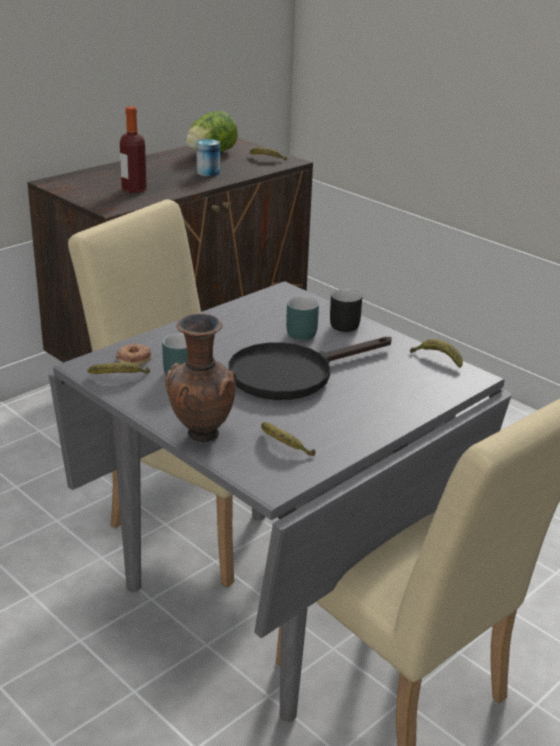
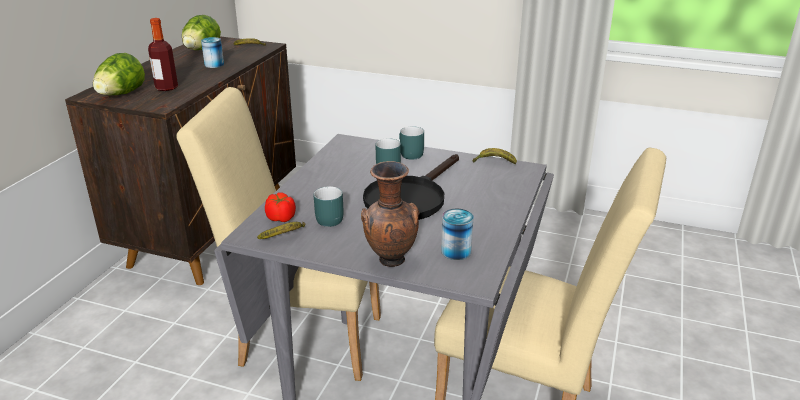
camera: 25 degrees left, 0 degrees up
(83, 188) = (121, 95): none -> lettuce
(133, 358) = (281, 218): donut -> tomato
(283, 446) = (456, 251): banana -> can
(341, 324) = (408, 154): black mug -> turquoise mug

